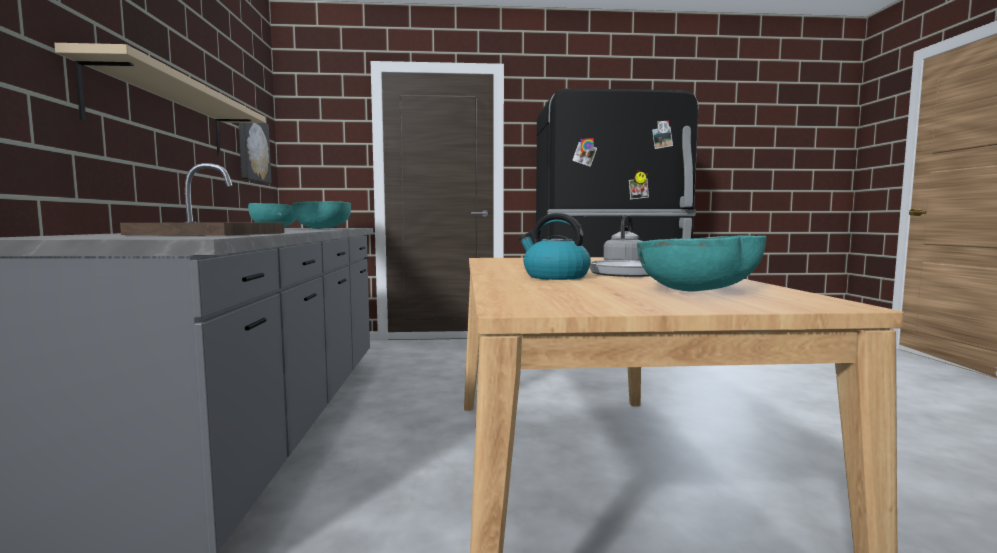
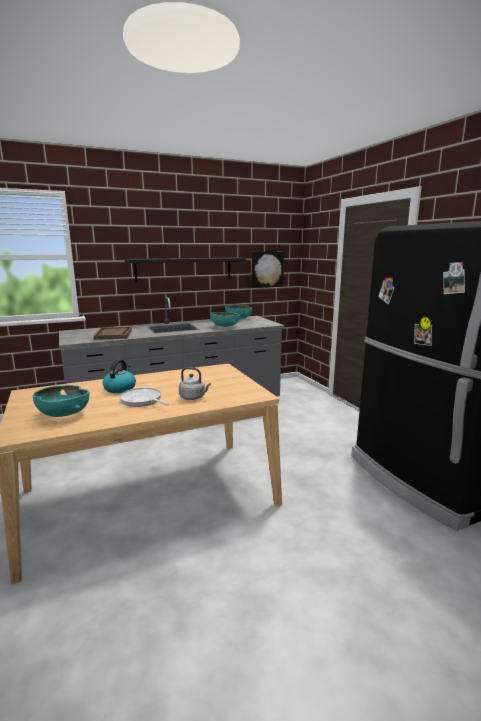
camera: 70 degrees right, 10 degrees up
(163, 115) = (184, 269): beige shelf -> black shelf

